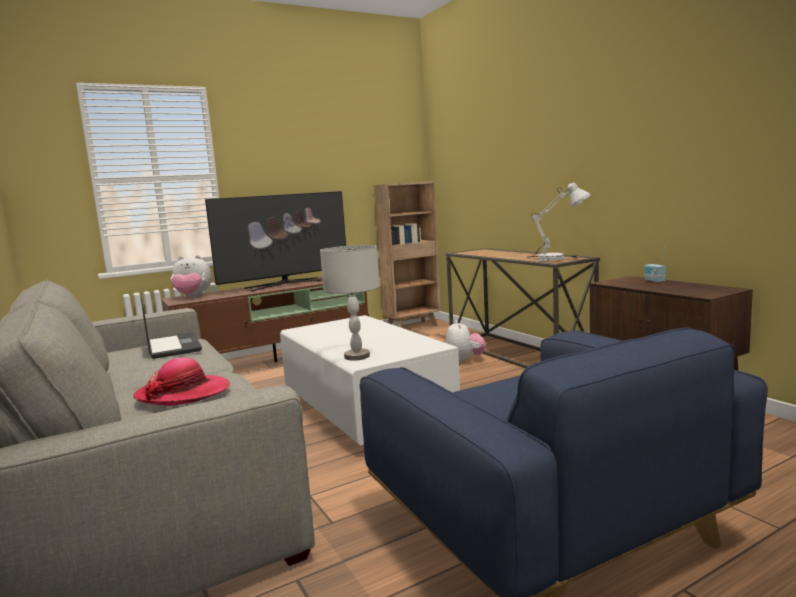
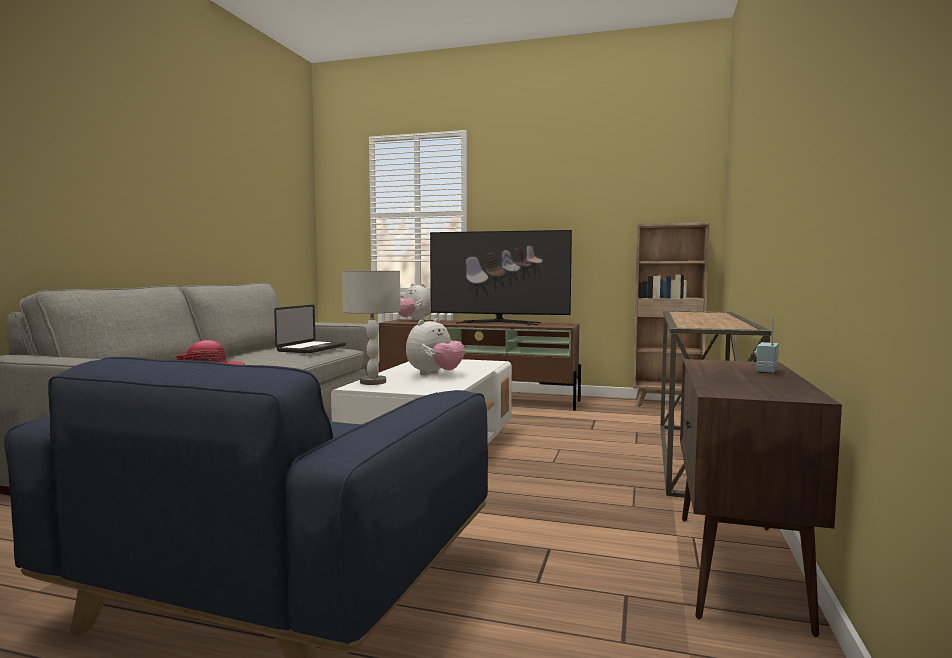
camera: 45 degrees right, 5 degrees down
(465, 360) = (624, 446): plush toy -> plush toy (435, 374)
(557, 259) = (712, 325): white table lamp -> none

